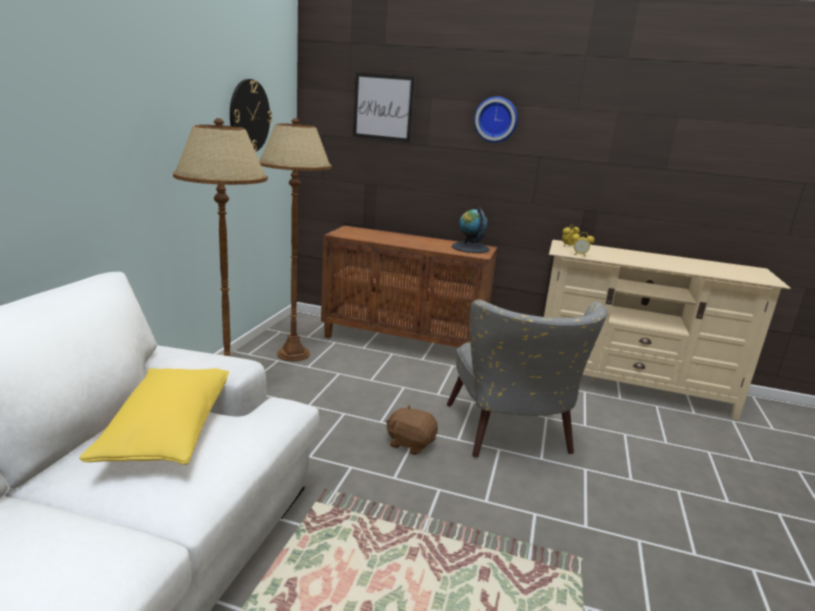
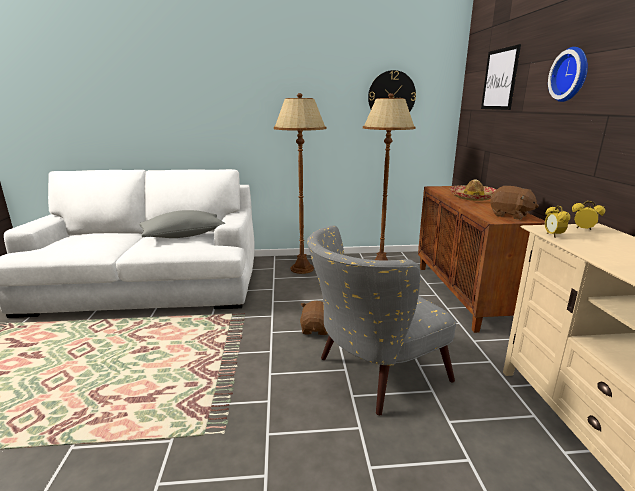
camera: 70 degrees right, 0 degrees up
(167, 432) = (183, 235): yellow pillow -> grey pillow
(398, 238) = (472, 198): none -> hat
(470, 248) = (510, 215): globe -> brown plush toy

